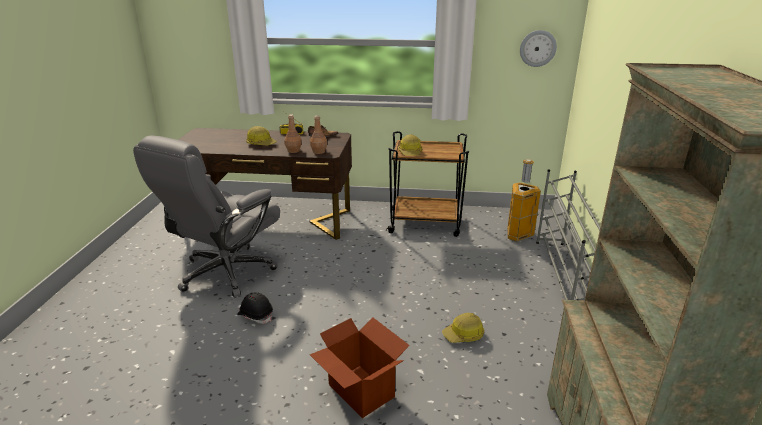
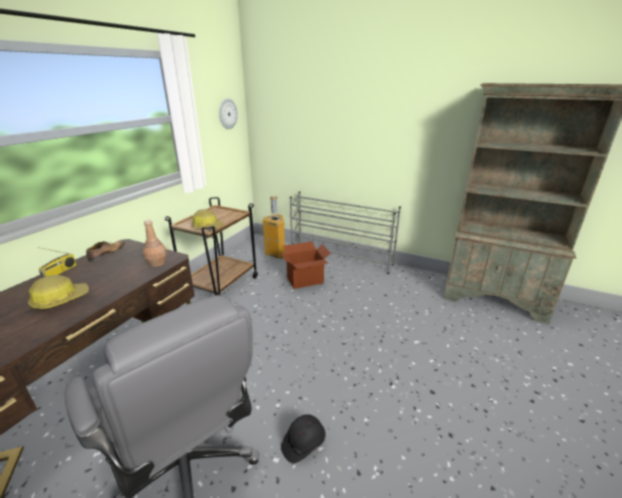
camera: 70 degrees left, 0 degrees up
(293, 150) = (128, 278): brown bottle -> none
(360, 391) = (436, 380): cardboard box -> cardboard box (305, 280)
(464, 335) = (382, 311): hard hat -> none

